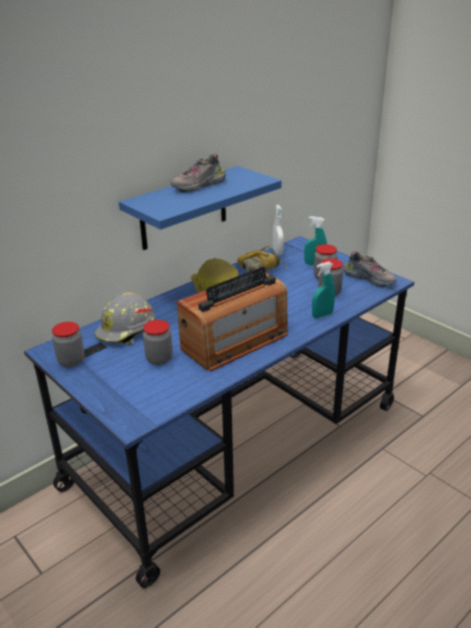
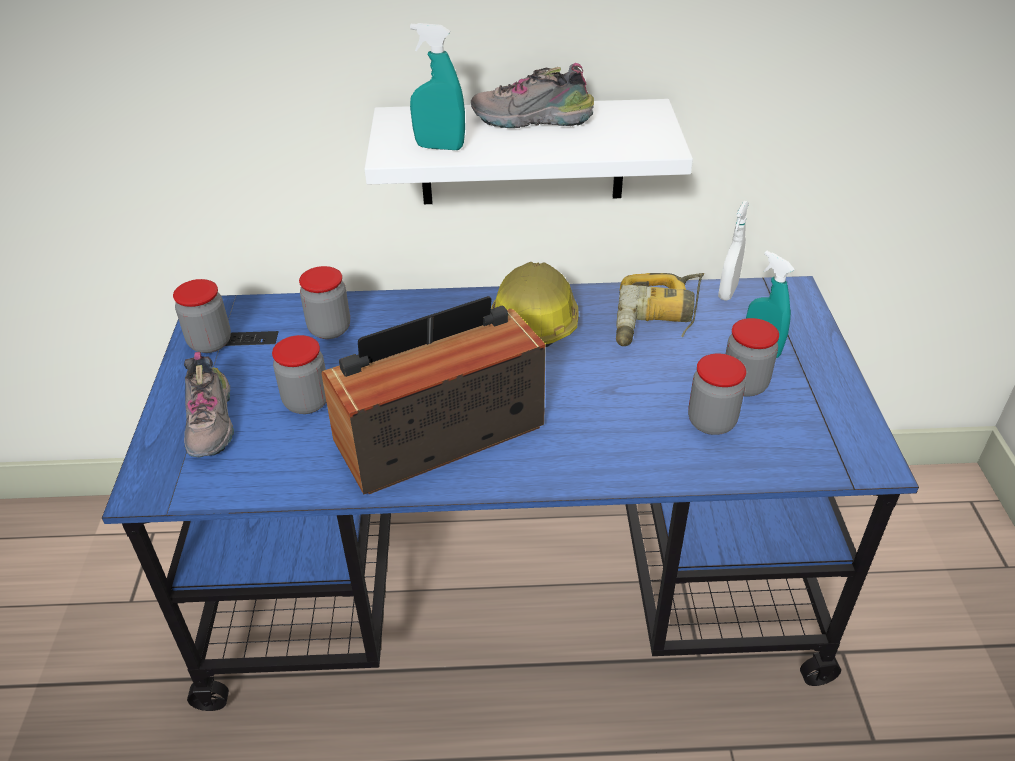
camera: 40 degrees right, 10 degrees up
(127, 330) = (329, 329): grey hard hat -> jar
(184, 208) = (522, 152): blue shelf -> white shelf
(235, 342) = (439, 433): radio -> radio turned 150 degrees clockwise
(322, 315) = (638, 461): turquoise spray bottle -> turquoise spray bottle (440, 147)
(370, 279) = (829, 433): shoe -> shoe (212, 423)

